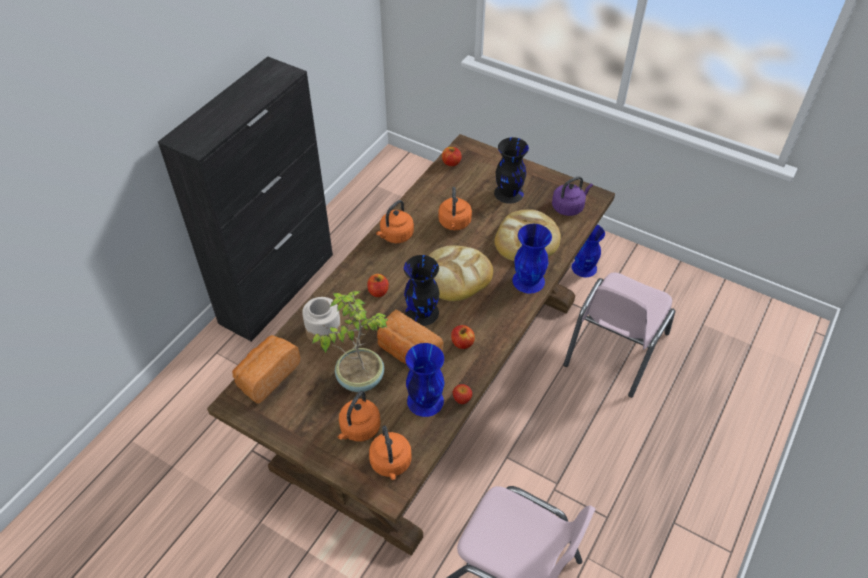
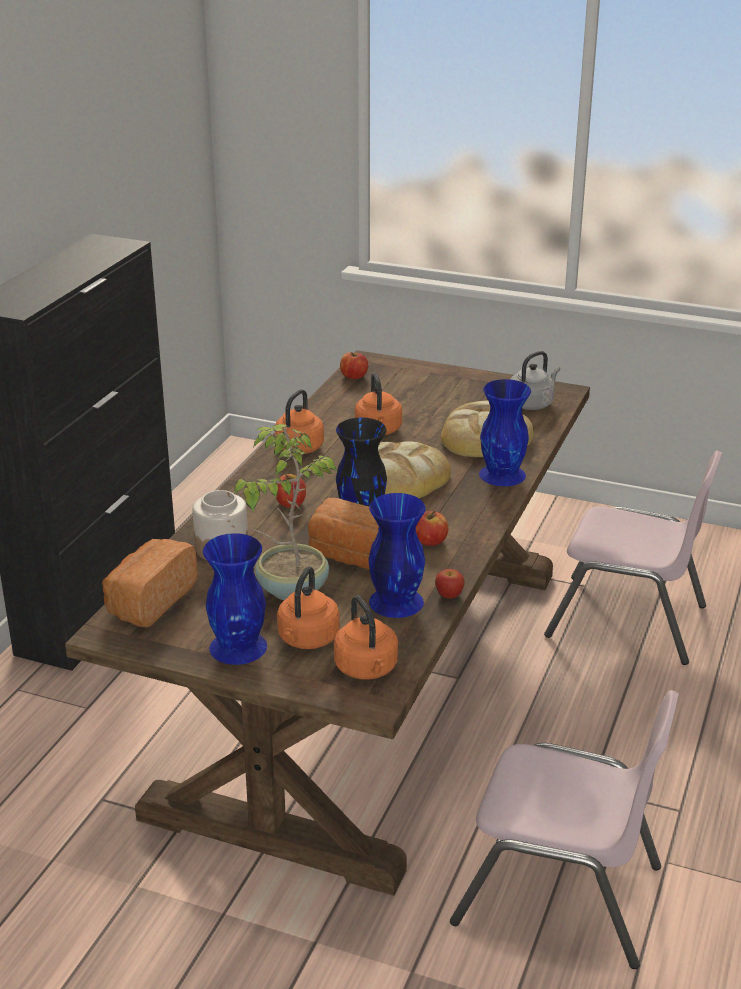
camera: 10 degrees left, 20 degrees down
(508, 193) = (444, 398): black vase -> none
(569, 207) = (532, 403): purple kettle -> grey kettle
(584, 268) = (555, 539): blue vase -> blue vase (238, 647)
(614, 349) = (627, 621): pink chair -> pink chair turned 90 degrees counterclockwise

